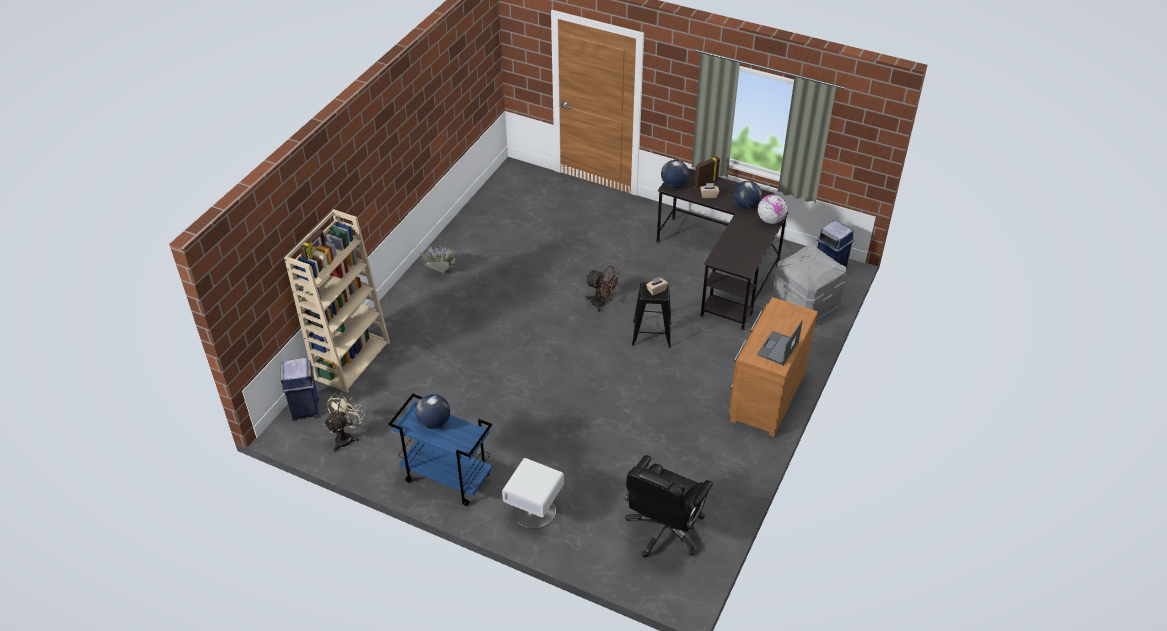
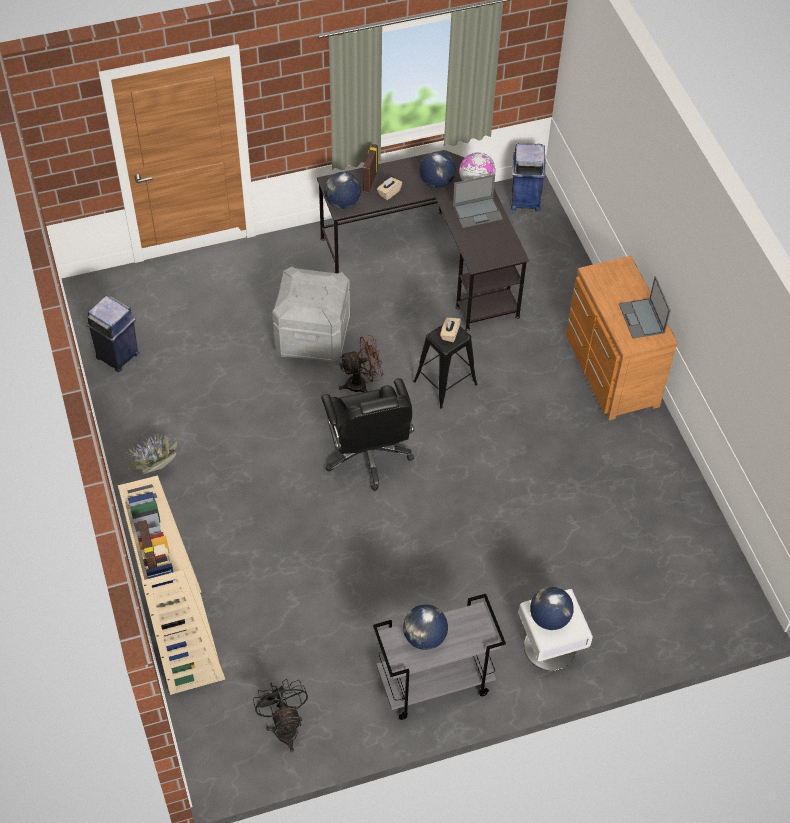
camera: 45 degrees left, 10 degrees up
(305, 410) = (205, 734): blue trash can -> blue trash can (118, 356)
(346, 437) = (285, 726): beige fan -> black fan
(446, 478) = (434, 684): blue cart -> grey cart
(529, 477) = (549, 618): none -> globe
(664, 530) = (673, 571): black office chair -> black office chair (368, 455)
(751, 235) = (478, 212): none -> laptop
(805, 305) = (543, 252): grey storage box -> grey storage box (313, 337)

